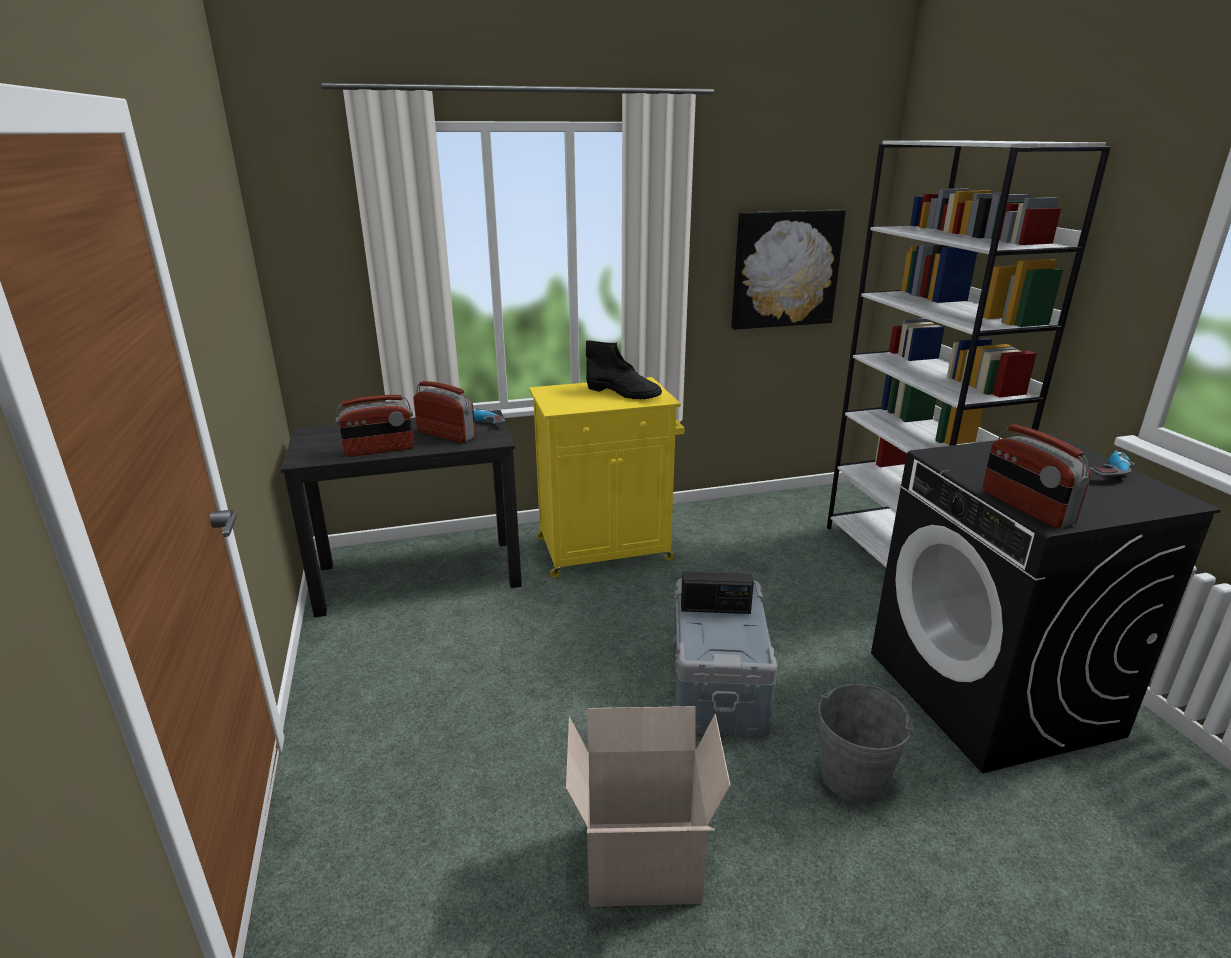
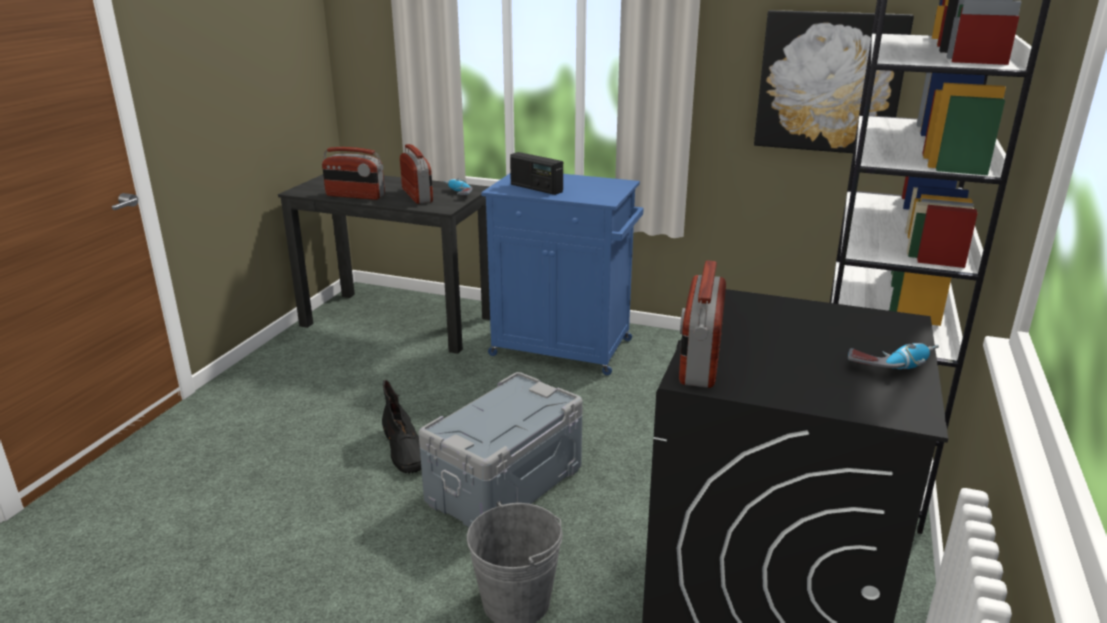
camera: 35 degrees right, 0 degrees up
(606, 549) = (564, 348): yellow cabinet -> blue cabinet
(624, 393) = (583, 188): black boot -> black boot (405, 450)
(641, 866) = (280, 569): cardboard box -> none
(715, 608) = (512, 404): radio -> radio (536, 188)

